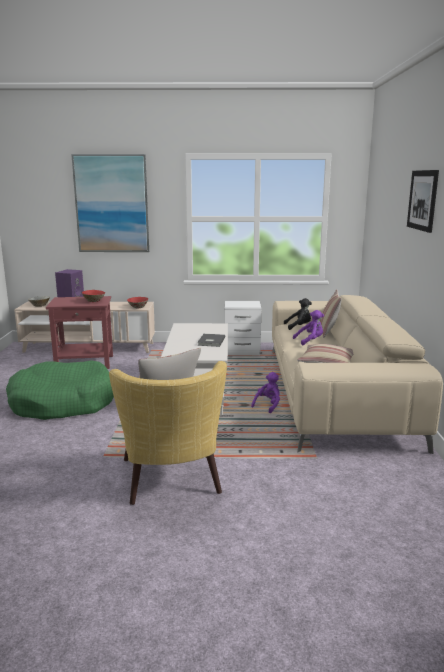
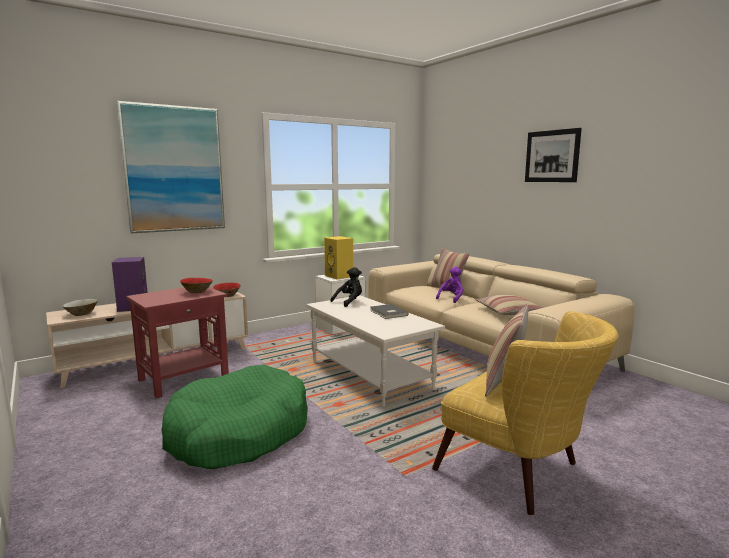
camera: 35 degrees left, 5 degrees down
(241, 304) = (339, 276): none -> yellow speaker
(268, 405) = (453, 369): purple plush toy -> none
(299, 326) = (414, 289): black plush toy -> black plush toy (349, 302)

